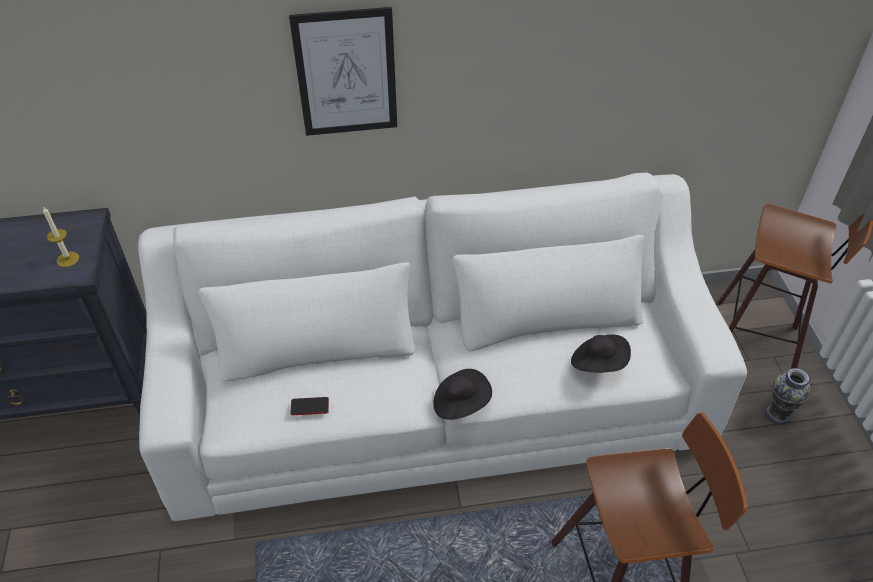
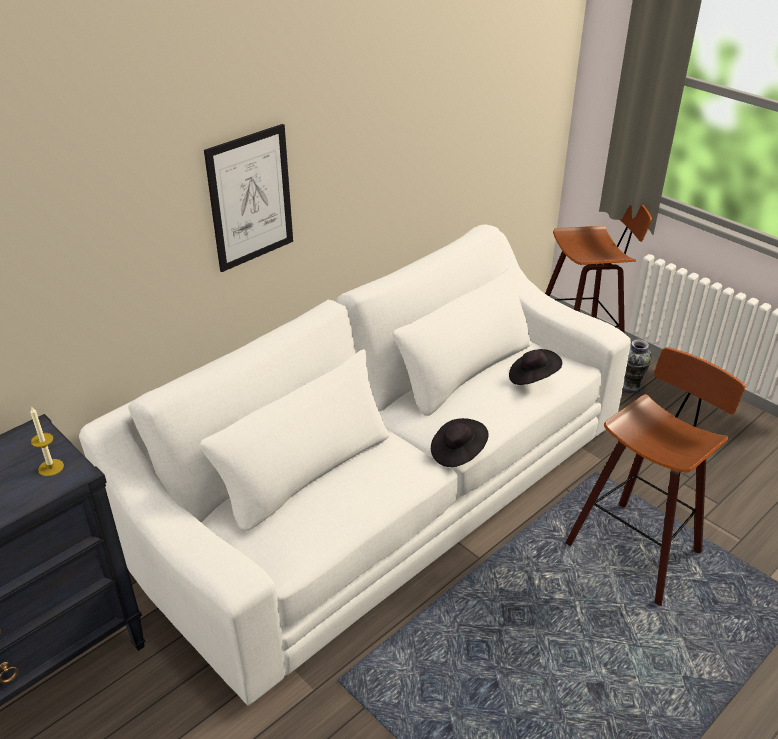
camera: 35 degrees left, 10 degrees down
(309, 406) = (348, 509): phone -> none

